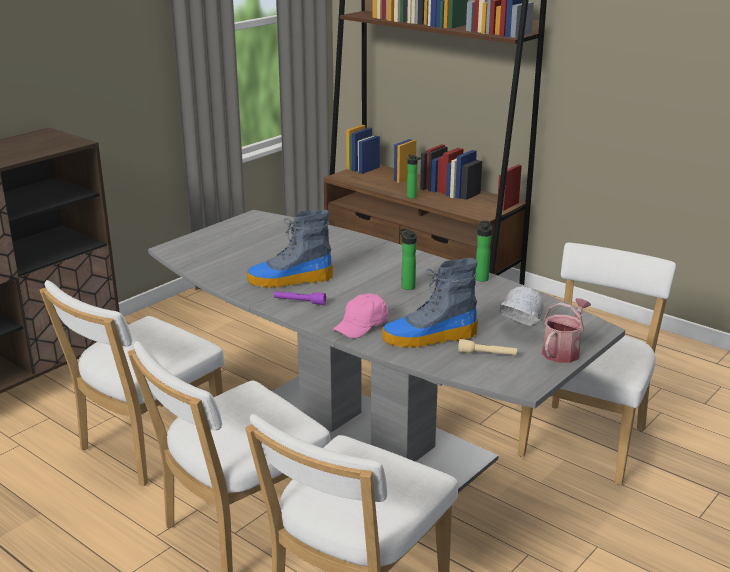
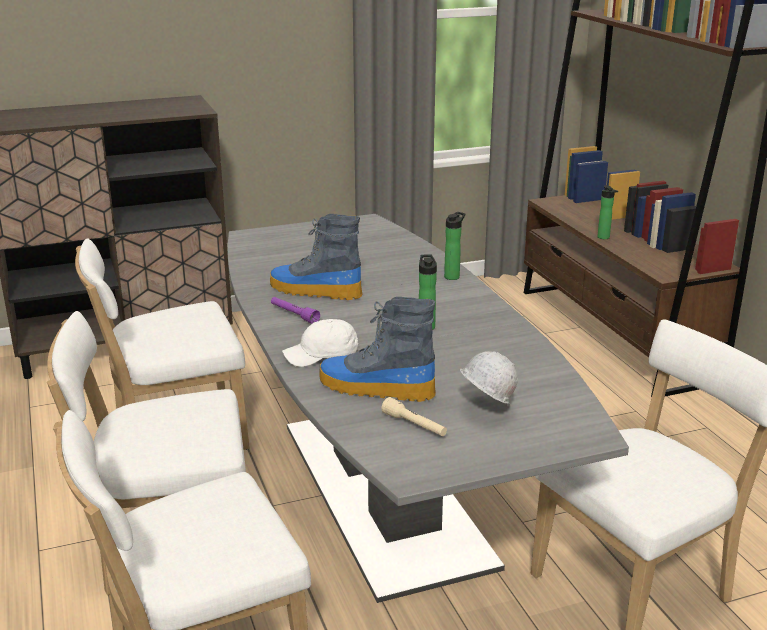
camera: 30 degrees right, 0 degrees up
(362, 326) = (322, 356): pink cap -> white cap
(481, 278) = (524, 338): bottle -> bottle (453, 276)
(563, 351) = (511, 448): watering can -> none

